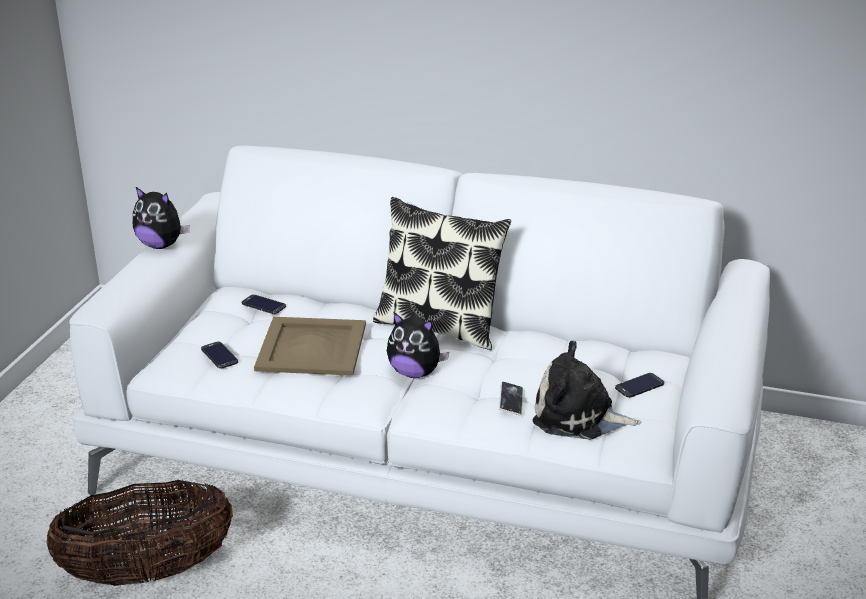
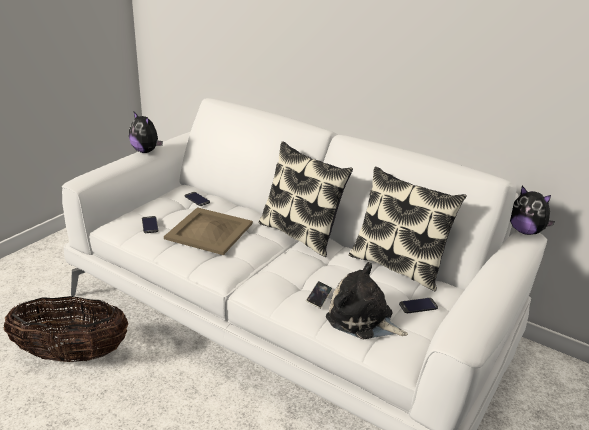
camera: 15 degrees right, 0 degrees up
(415, 373) = (266, 262): plush toy -> plush toy (525, 231)
(590, 342) = (397, 266): none -> pillow

